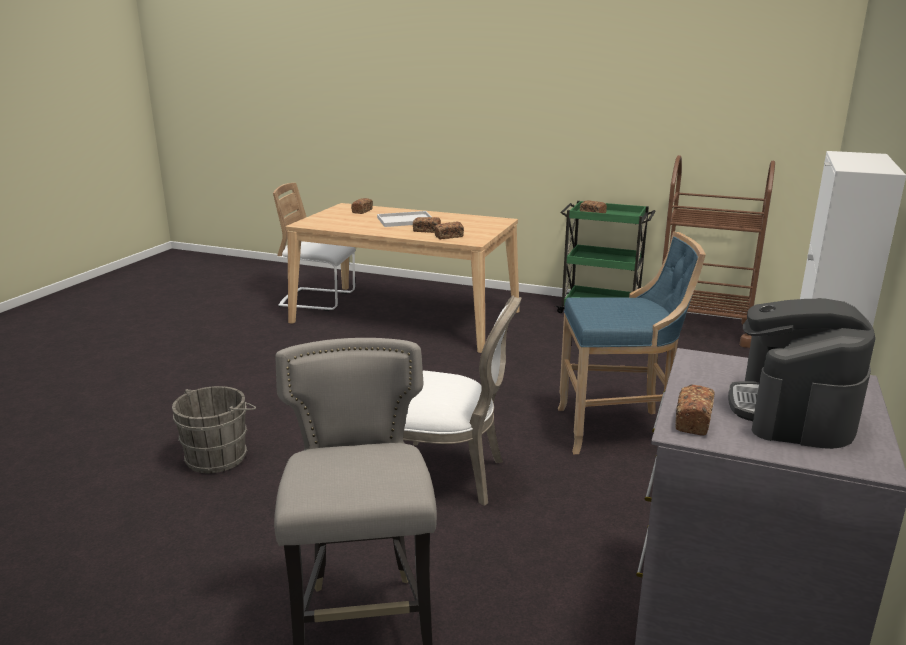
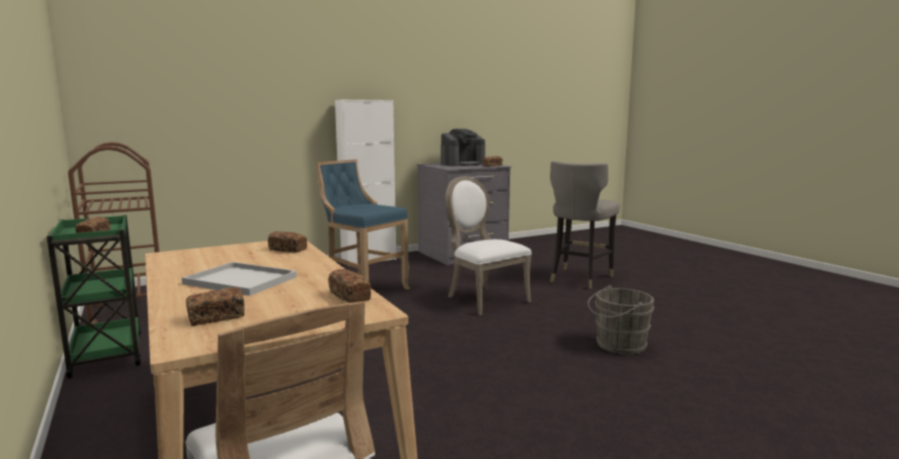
camera: 140 degrees left, 10 degrees down
(426, 231) = (279, 260): bread -> bread (350, 296)

